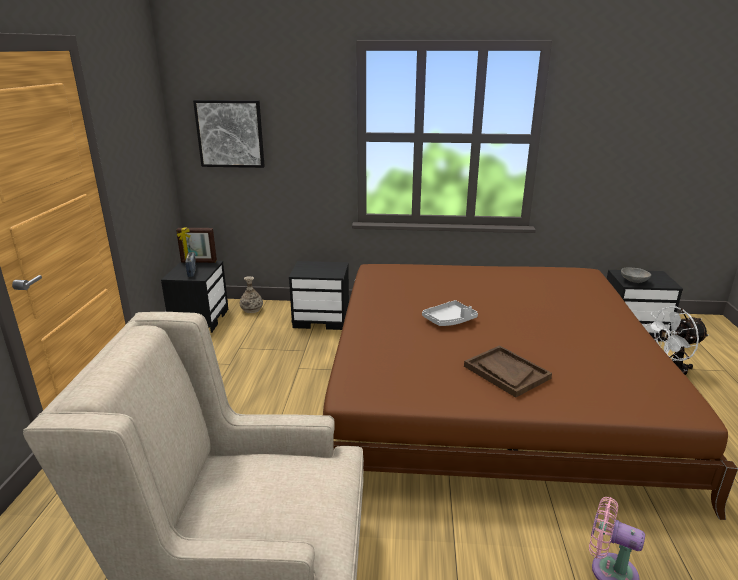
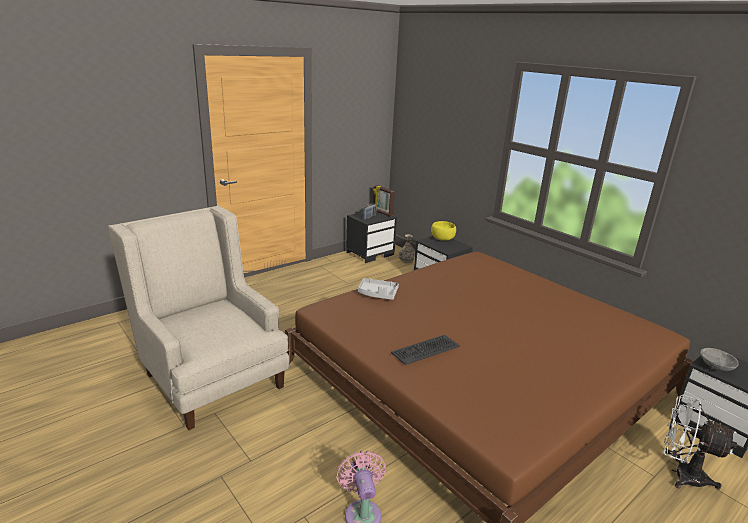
camera: 45 degrees right, 0 degrees up
(230, 134) = (425, 125): picture -> none
(310, 265) = (442, 239): none -> yellow bowl
(449, 320) = (455, 306): grey tray -> grey tray (377, 294)
(506, 372) = (425, 349): brown tray -> keyboard

